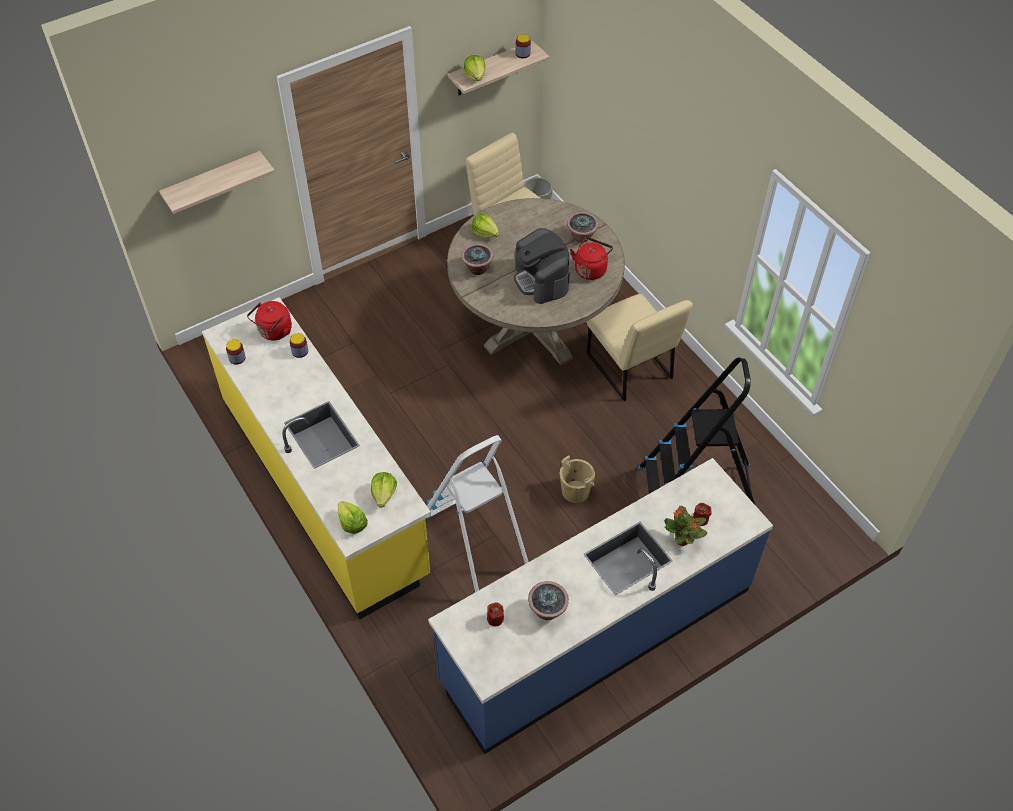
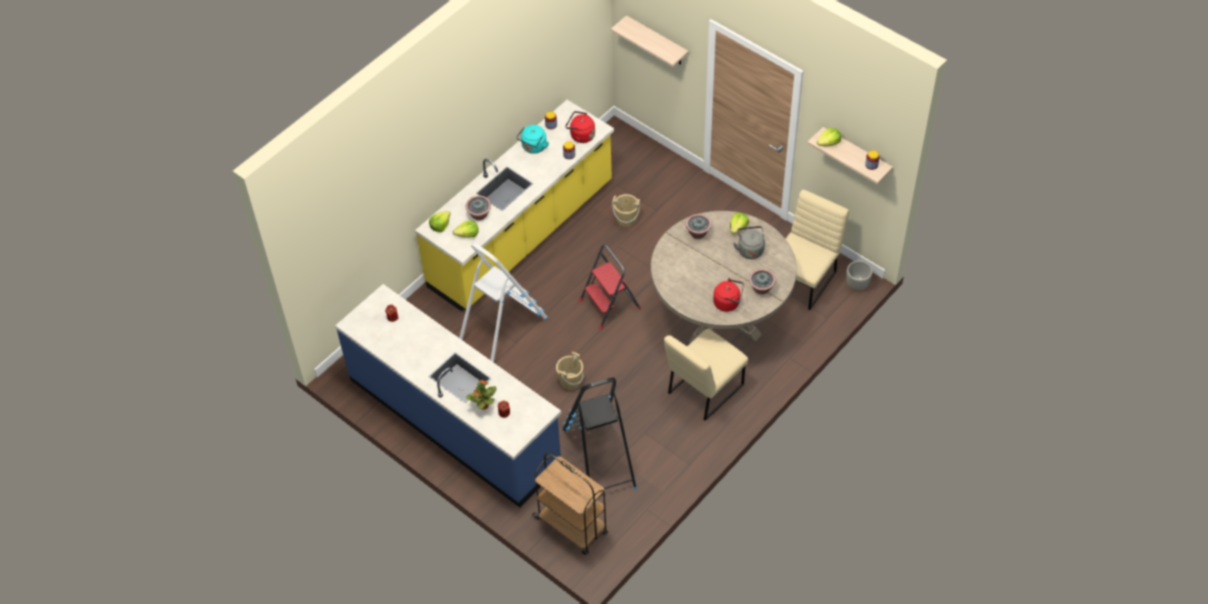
camera: 75 degrees right, 0 degrees up
(267, 386) = (533, 148): none -> turquoise kettle
(352, 374) = (626, 219): none -> beige bucket
(475, 420) = (612, 303): none -> red step ladder
(521, 231) = (750, 249): none -> grey kettle
(541, 280) = (703, 275): coffee machine -> none
(547, 610) = (406, 343): potted plant -> potted plant (479, 215)
(787, 542) = (572, 527): none -> brown cart

